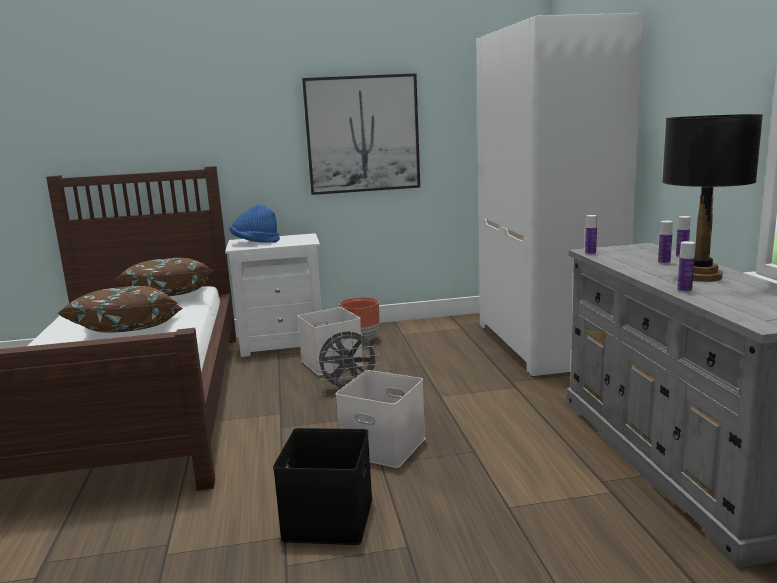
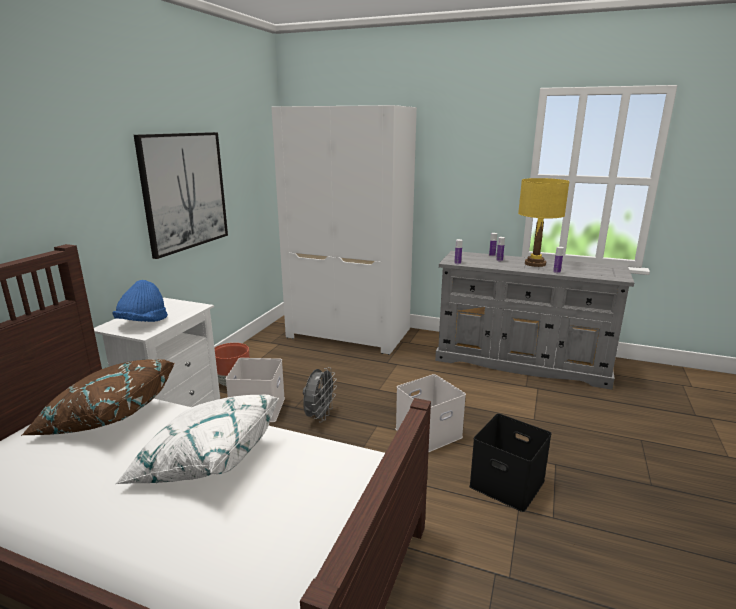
camera: 60 degrees left, 5 degrees up
(130, 332) = (205, 461): brown pillow -> white pillow
(700, 276) = (535, 264): black table lamp -> yellow table lamp

